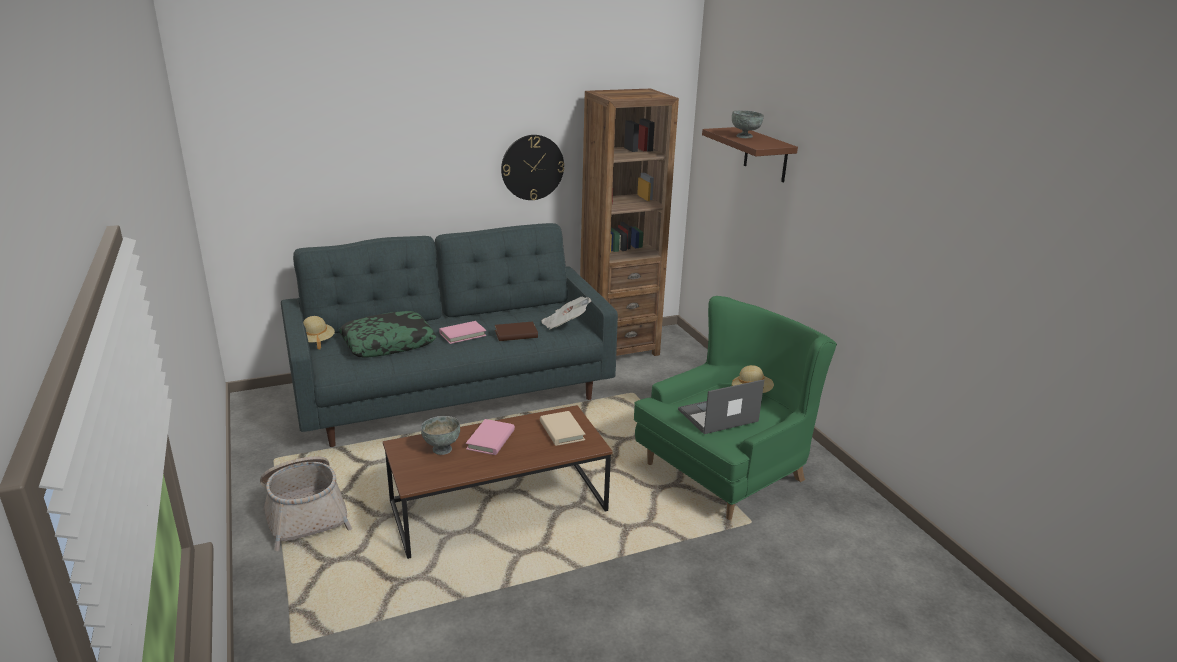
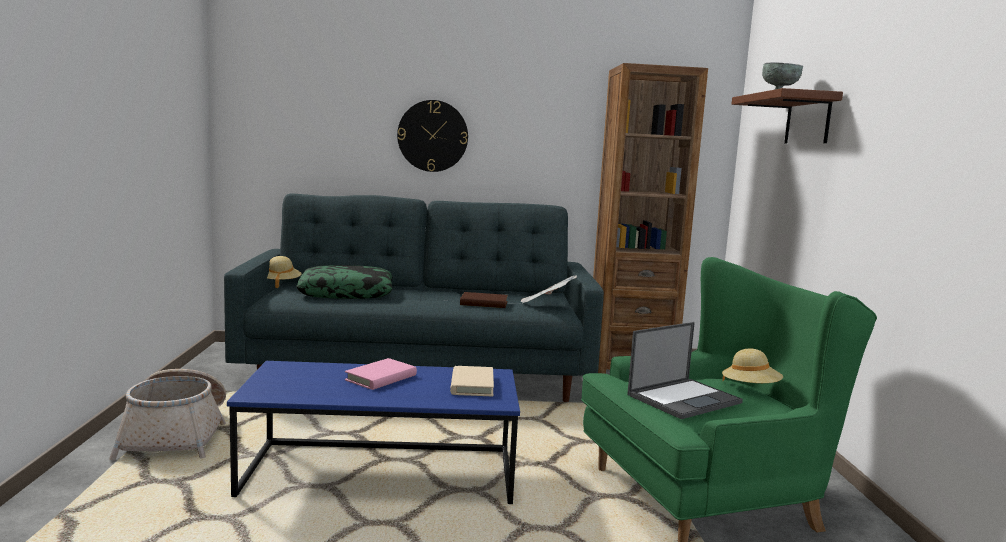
camera: 20 degrees right, 15 degrees down
(442, 449) = (319, 375): grey bowl -> none
(462, 334) = (427, 297): pink book -> none
(498, 507) = (381, 473): brown coffee table -> blue coffee table
(532, 167) = (546, 149): wall clock -> wall clock (433, 136)
(717, 416) = (684, 398): laptop -> laptop turned 150 degrees clockwise

